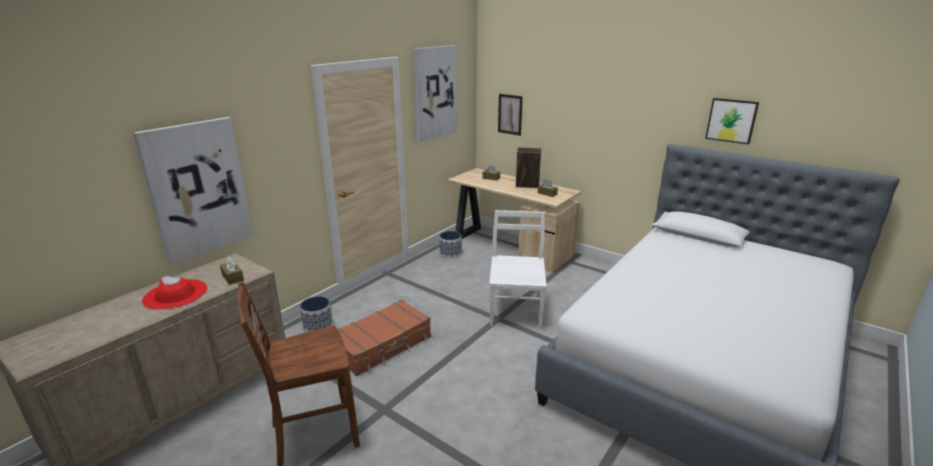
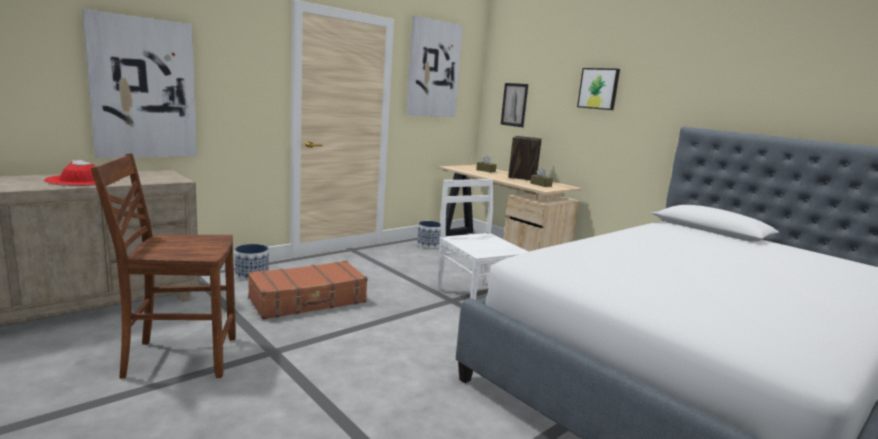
camera: 10 degrees right, 10 degrees down
(232, 277) = (151, 179): brown tissue box -> none
(516, 310) = (476, 297): white chair -> white chair turned 45 degrees counterclockwise
(731, 120) = (760, 97): picture -> picture (598, 88)

